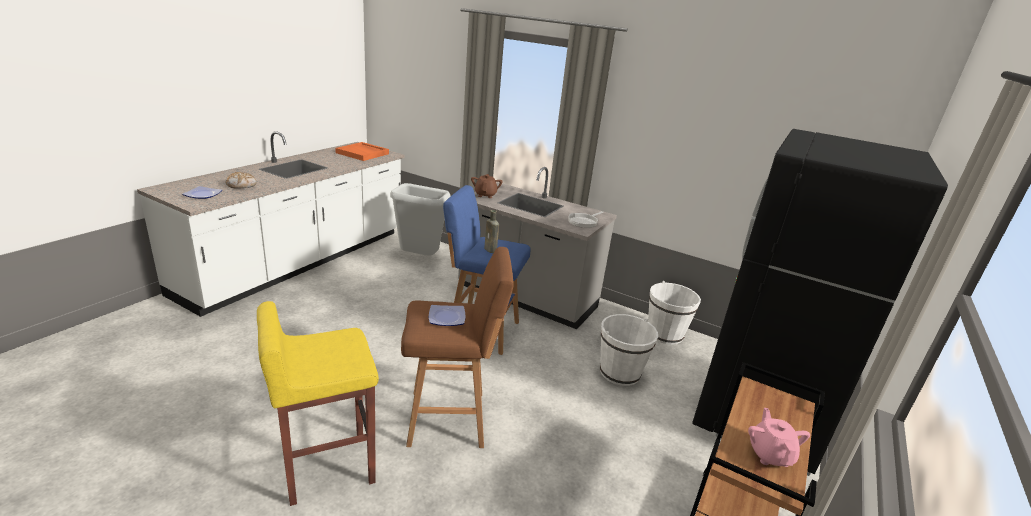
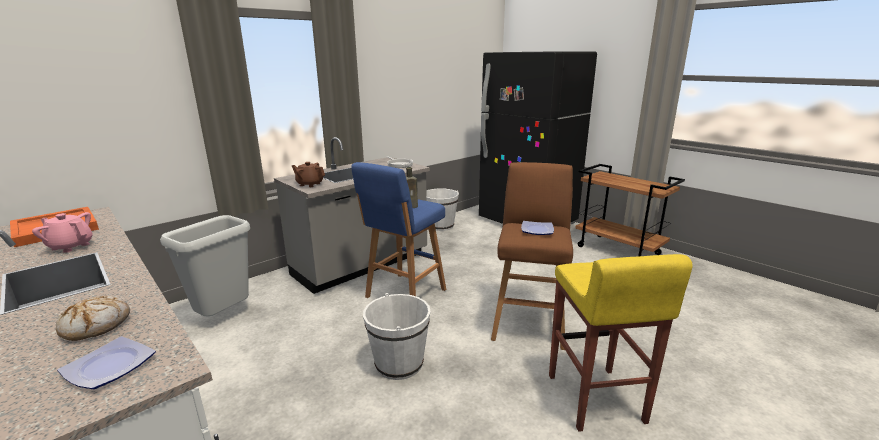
camera: 70 degrees left, 5 degrees down
(620, 373) = (481, 249): white bucket -> white bucket (399, 363)
(770, 454) = (645, 184): pink teapot -> pink teapot (70, 246)

